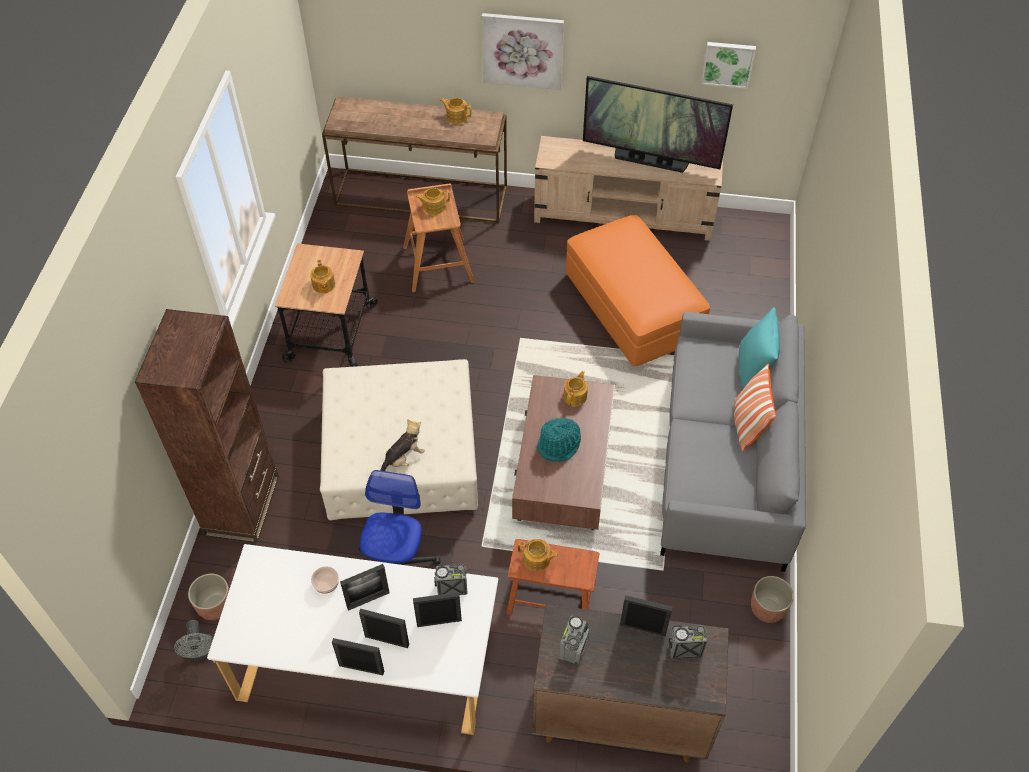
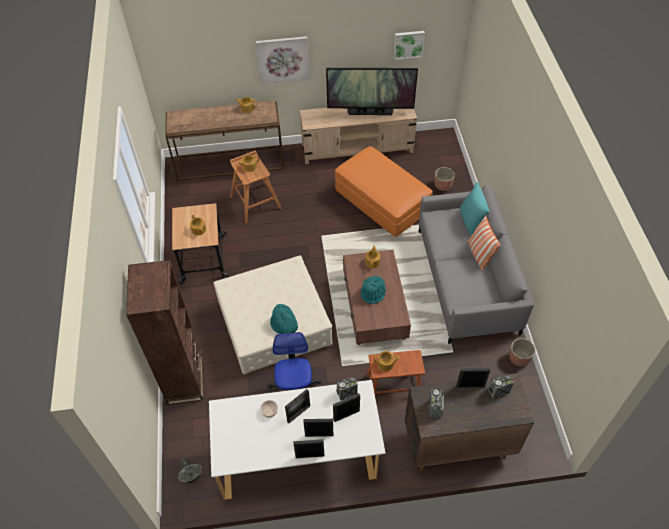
camera: 15 degrees left, 0 degrees up
(215, 606) = (190, 446): planter -> planter (443, 186)
(403, 458) = (283, 324): plush toy -> turquoise hat

